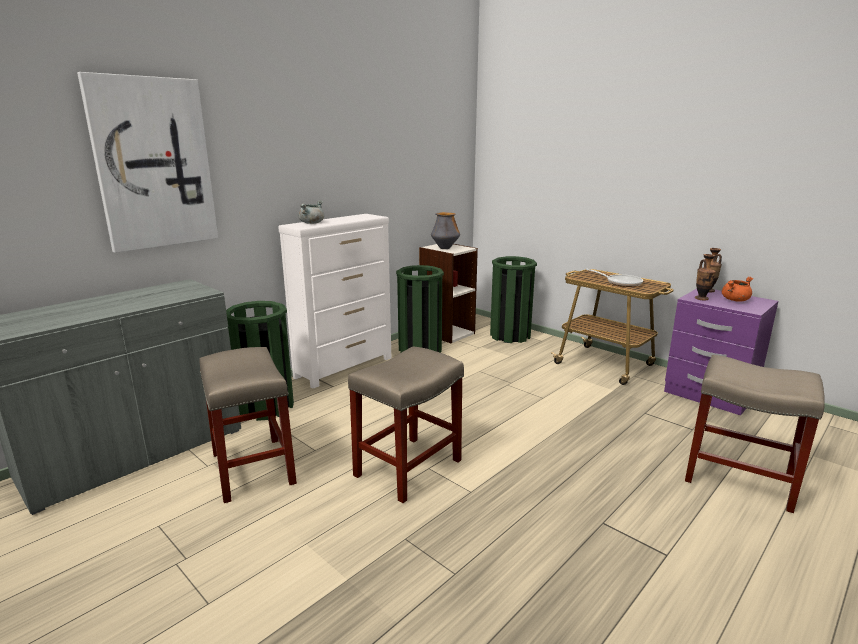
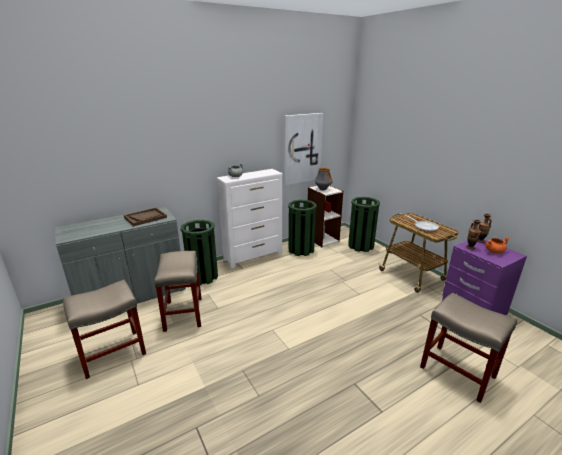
camera: 15 degrees right, 5 degrees up
(153, 164) = (147, 147): picture -> picture (302, 148)
(160, 294) = (145, 217): none -> brown tray
(409, 467) = (262, 327): beige stool -> beige stool (113, 352)

